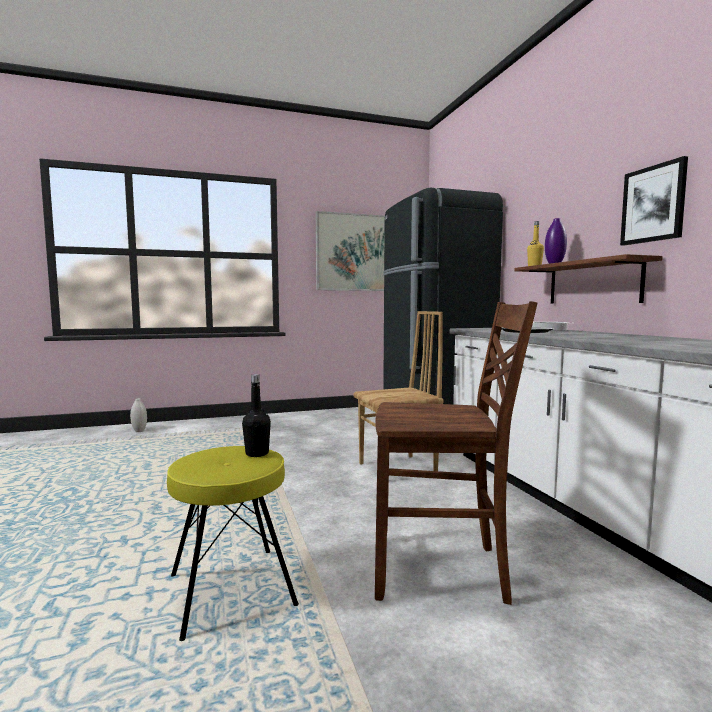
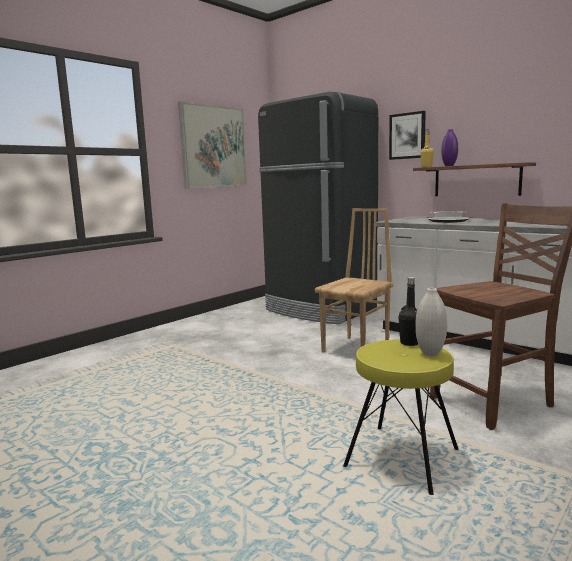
camera: 30 degrees left, 5 degrees up
(139, 431) = (32, 375): white vase -> white vase (430, 353)
(653, 204) = (528, 125): picture -> picture (407, 136)

